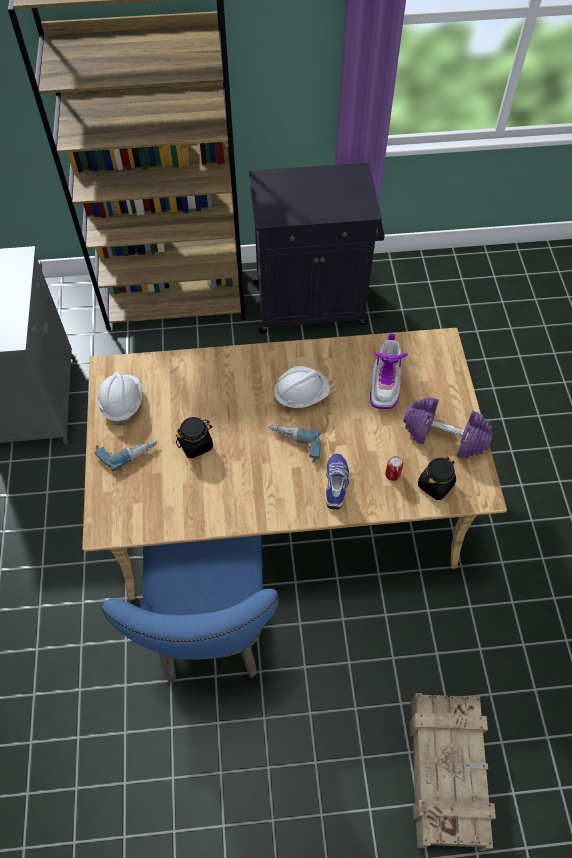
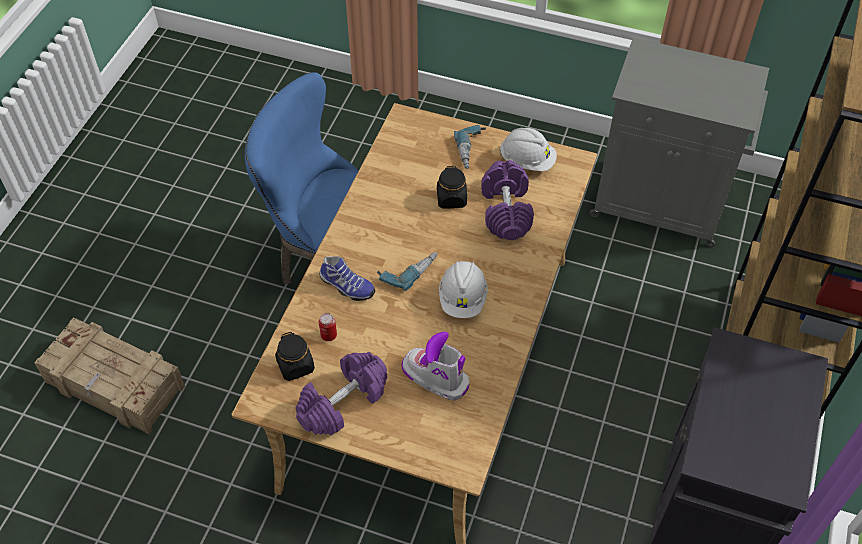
camera: 115 degrees right, 5 degrees down
(191, 399) = (505, 211): none -> purple dumbbell

